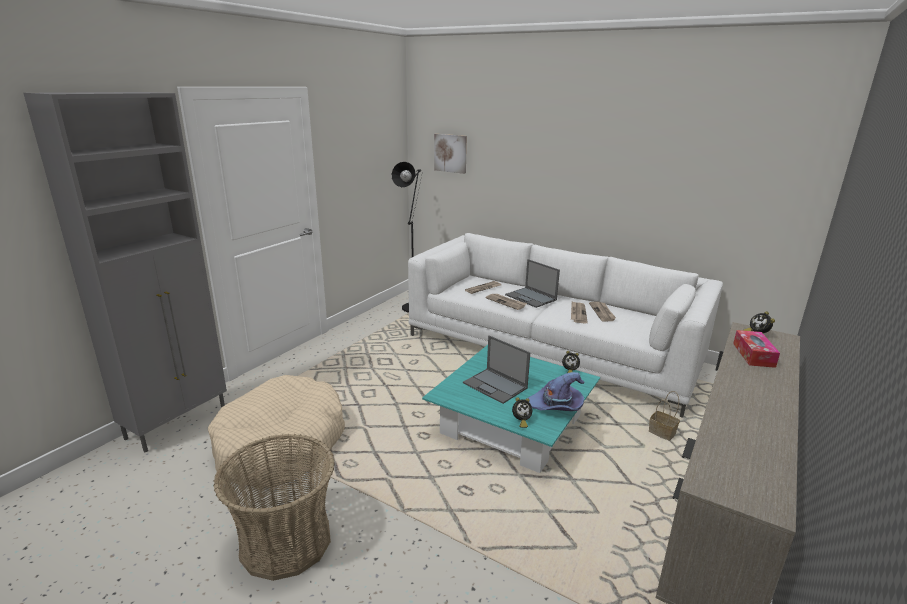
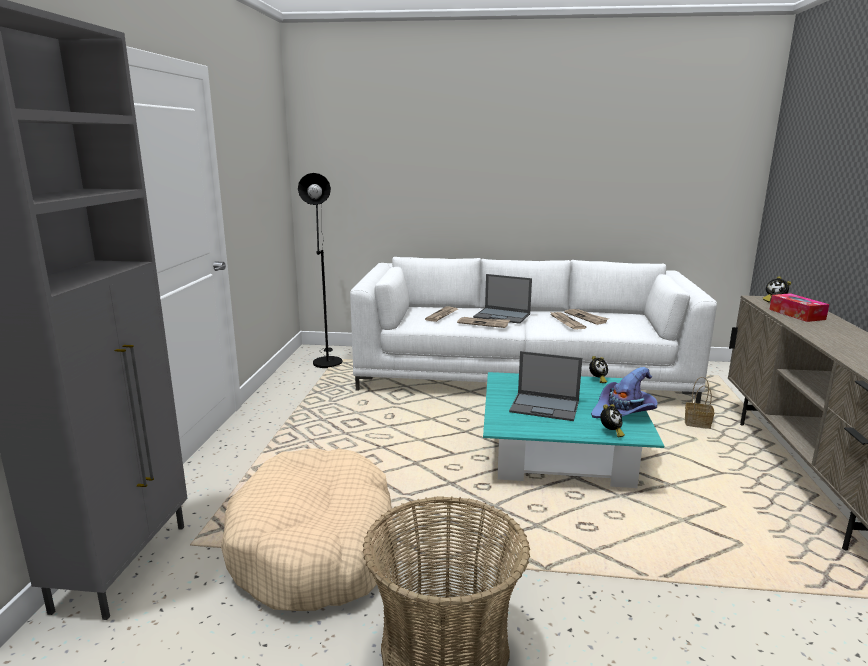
camera: 25 degrees left, 5 degrees down
(450, 153) = (353, 164): picture -> none

